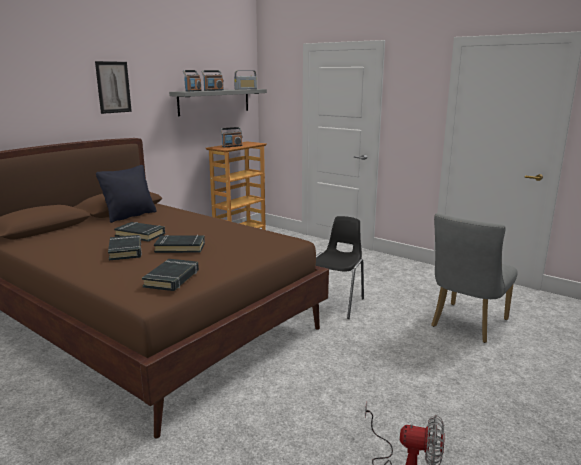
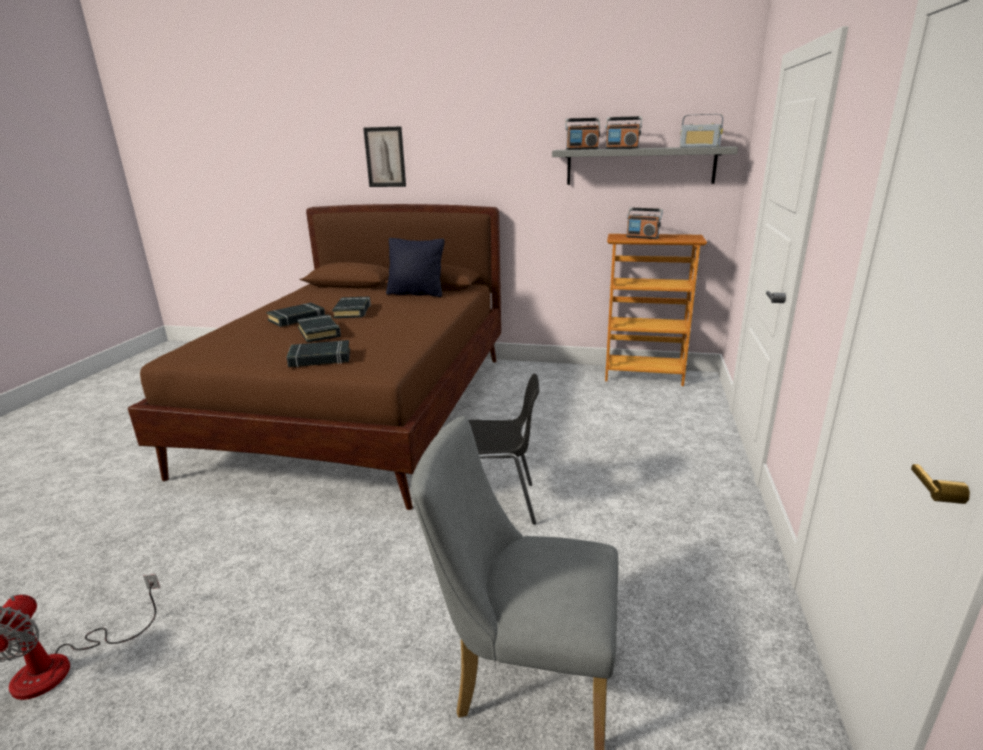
camera: 65 degrees right, 5 degrees up
(113, 87) = (474, 143): picture -> picture (385, 157)
(172, 279) = (220, 350): black book -> black book (320, 359)

